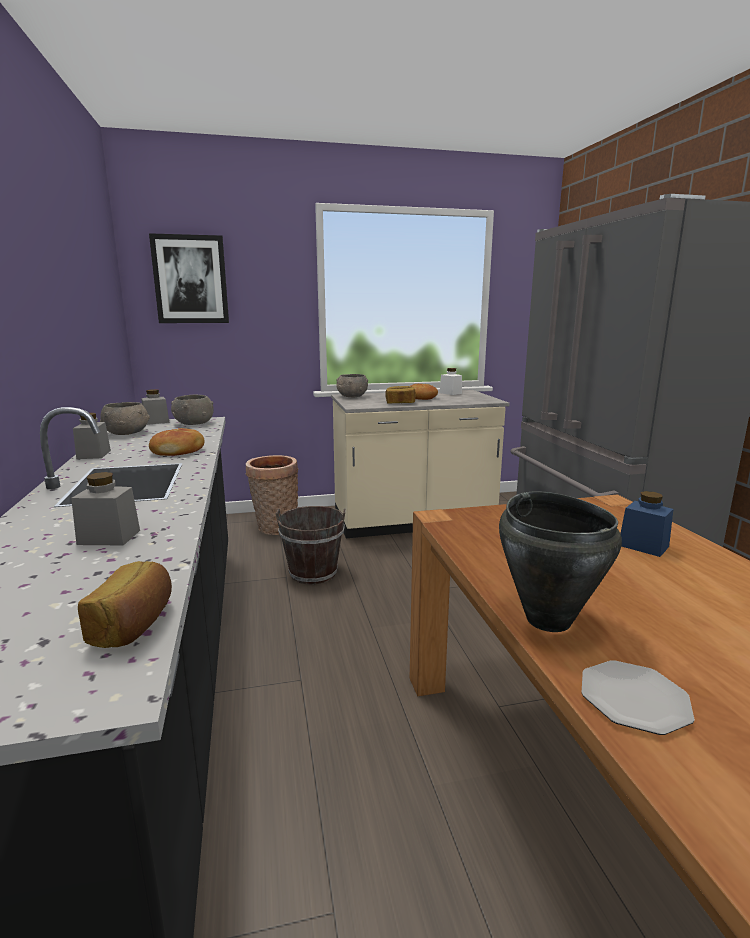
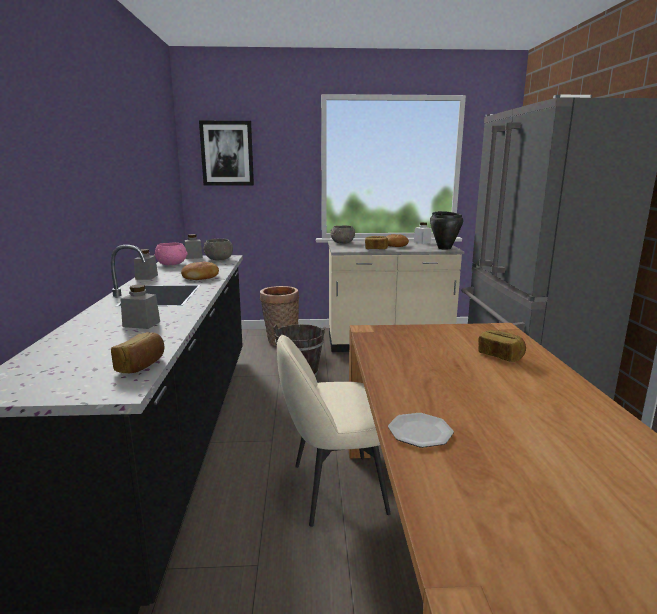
camera: 10 degrees right, 0 degrees up
(127, 433) = (172, 264): grey bowl -> pink bowl
(412, 749) = (335, 488): none -> beige chair
(548, 619) = (398, 391): black cooking pot -> black cooking pot (444, 248)
(643, 546) = (500, 356): blue jar -> bread

